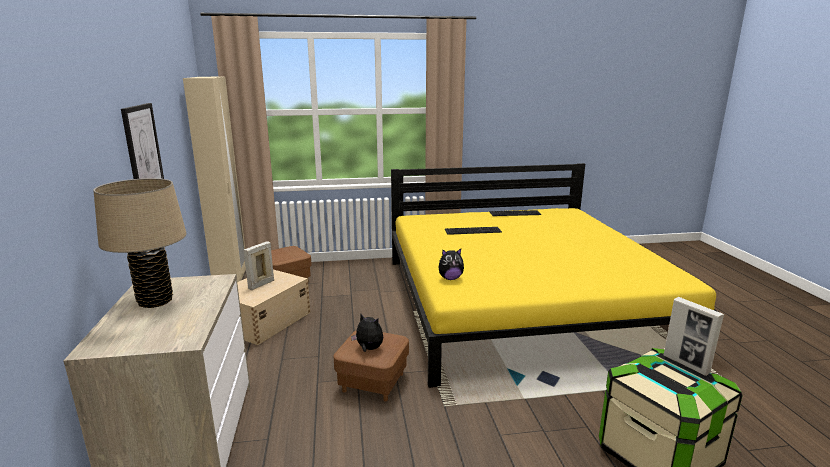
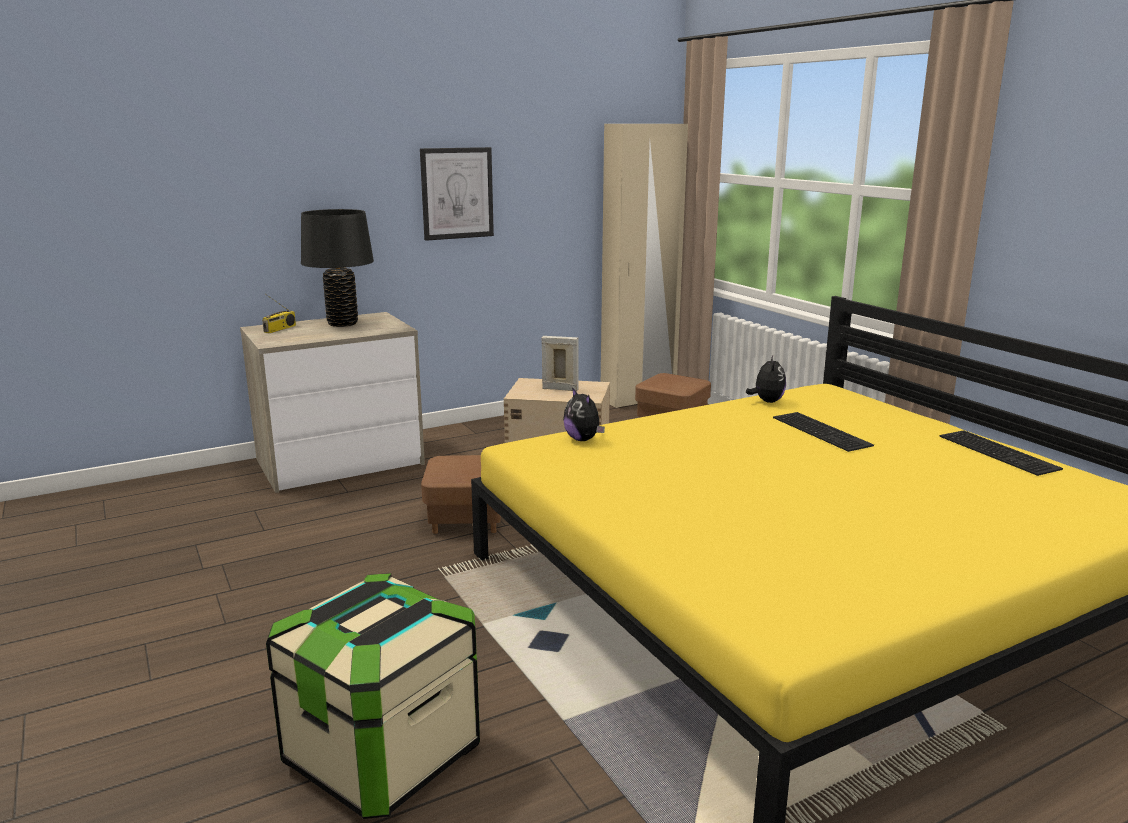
camera: 70 degrees right, 0 degrees up
(123, 334) = (280, 329): none -> radio
(155, 301) = (342, 323): beige table lamp -> black table lamp
(368, 349) = (454, 467): plush toy -> plush toy (766, 401)
(686, 364) = (400, 622): picture frame -> none

